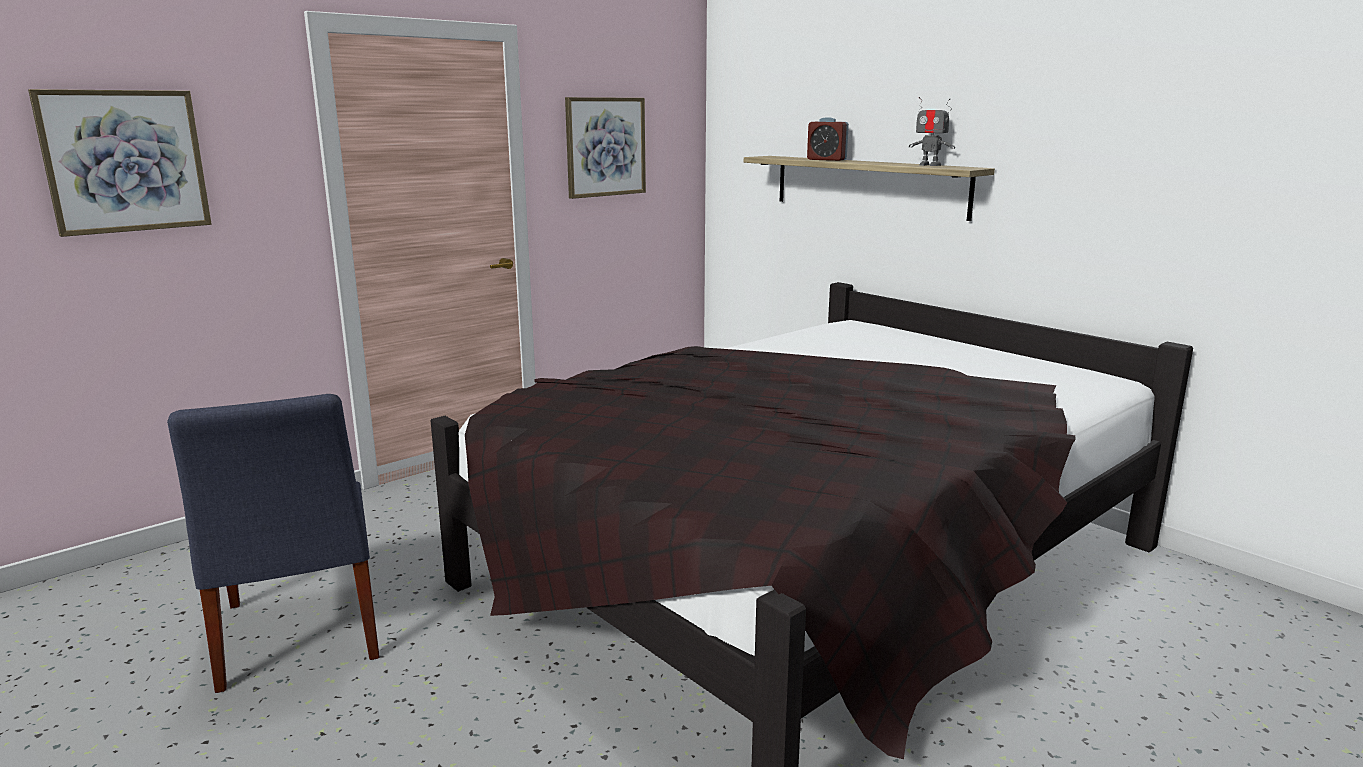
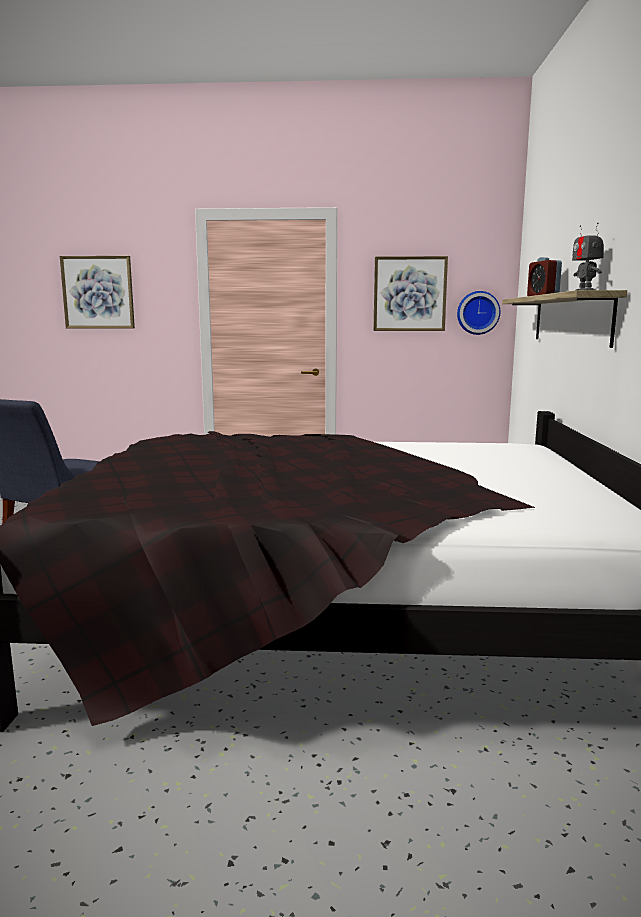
camera: 45 degrees right, 5 degrees down
(673, 167) = (477, 313): none -> wall clock

